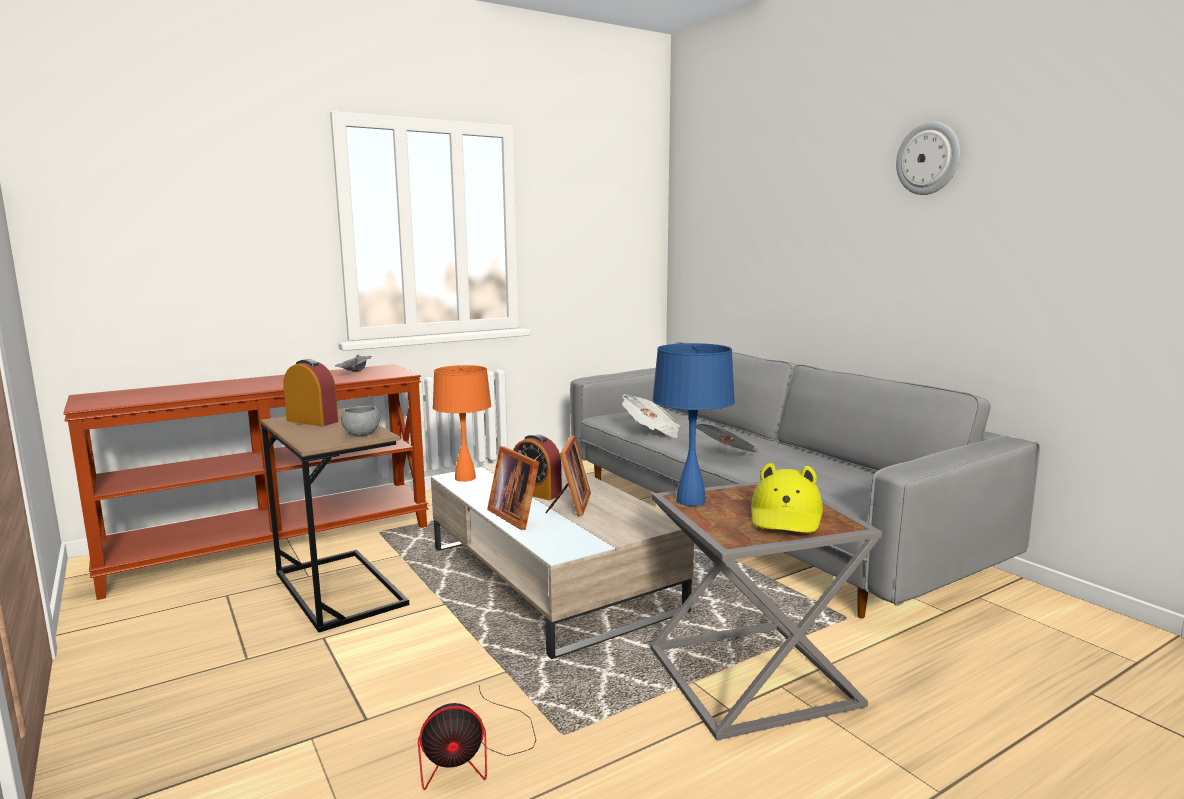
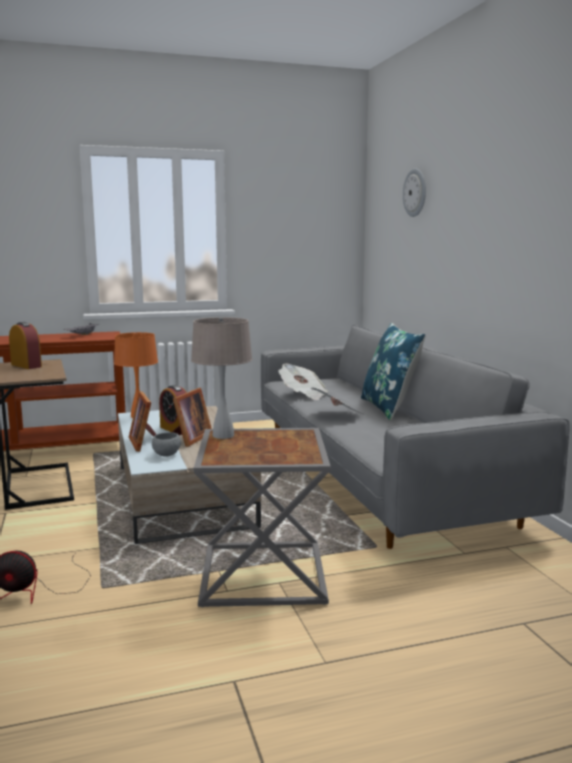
camera: 15 degrees right, 0 degrees up
(361, 435) = (43, 375): grey bowl -> grey bowl (166, 455)
(691, 501) = (223, 435): blue table lamp -> beige table lamp
(769, 441) = (389, 408): none -> blue pillow
(786, 516) = (275, 450): yellow hat -> none
(928, 158) = (511, 172): wall clock -> wall clock (415, 192)

